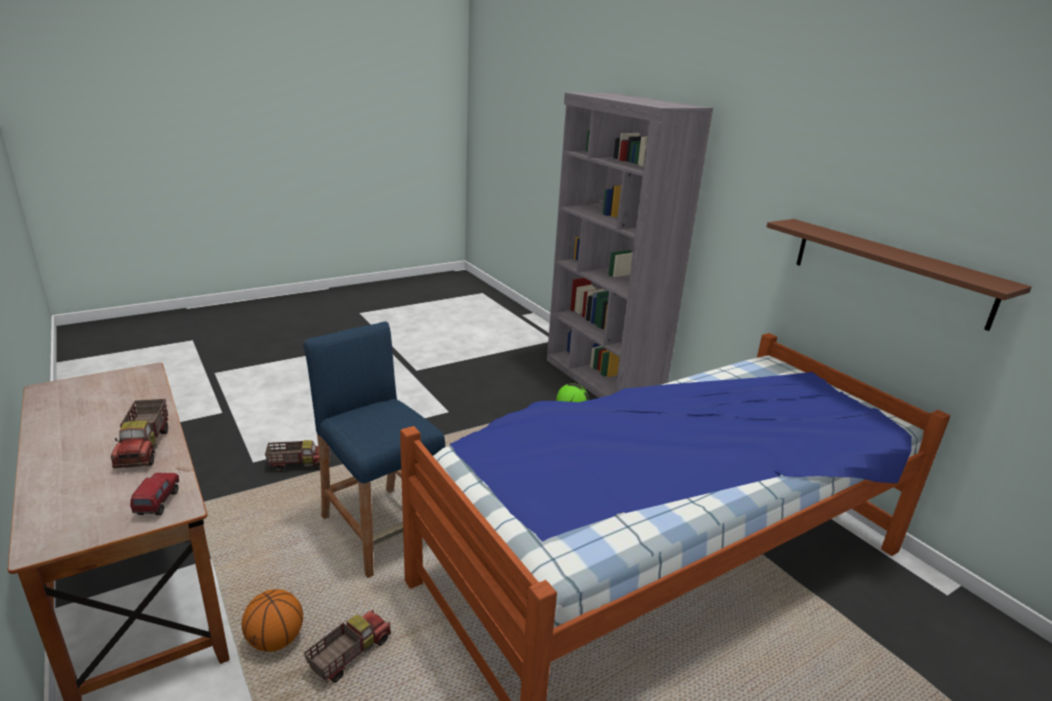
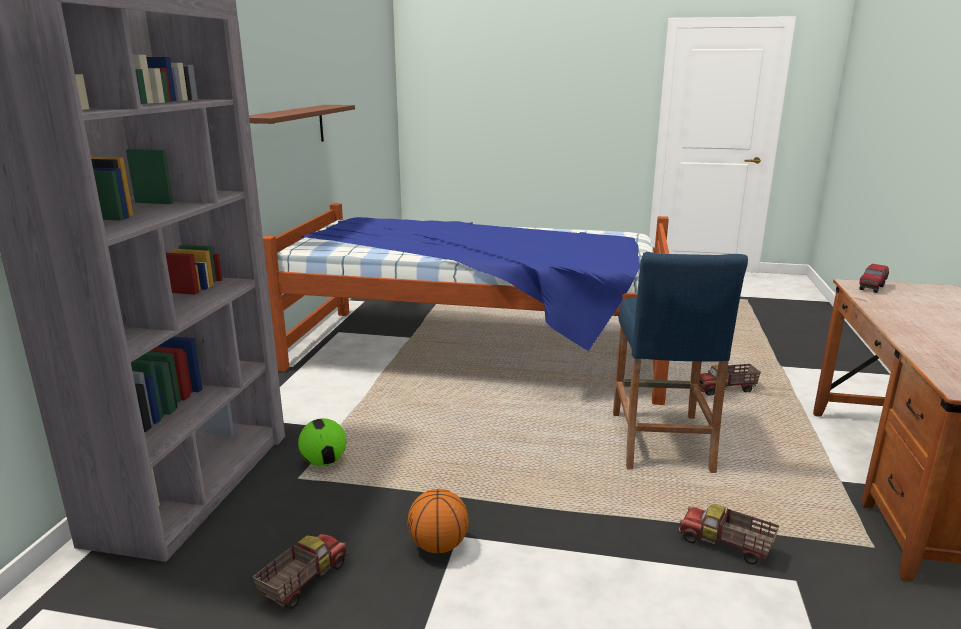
camera: 135 degrees left, 5 degrees down
(145, 447) = (904, 317): toy truck -> toy truck (303, 582)
(276, 640) = (777, 411): basketball -> basketball (438, 546)

